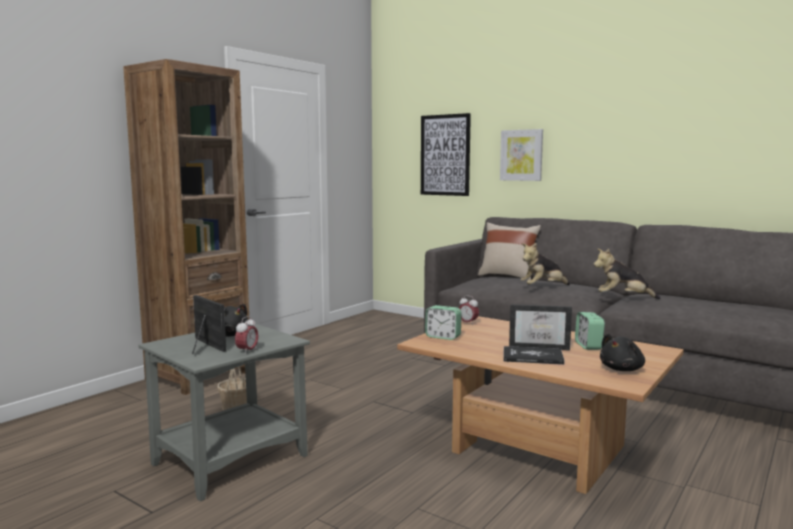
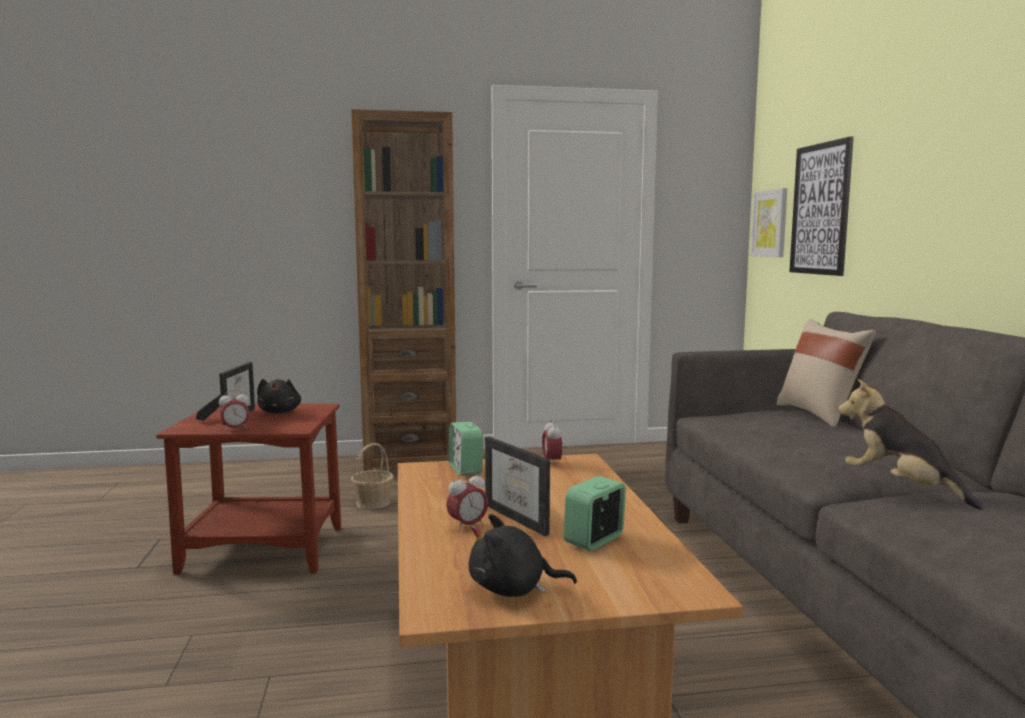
camera: 45 degrees right, 0 degrees up
(229, 459) = (264, 548): grey side table -> brown side table
(521, 155) = (914, 203): picture -> picture (770, 223)
(532, 357) = (467, 526): book -> alarm clock
(543, 287) = (795, 439): plush toy -> none

